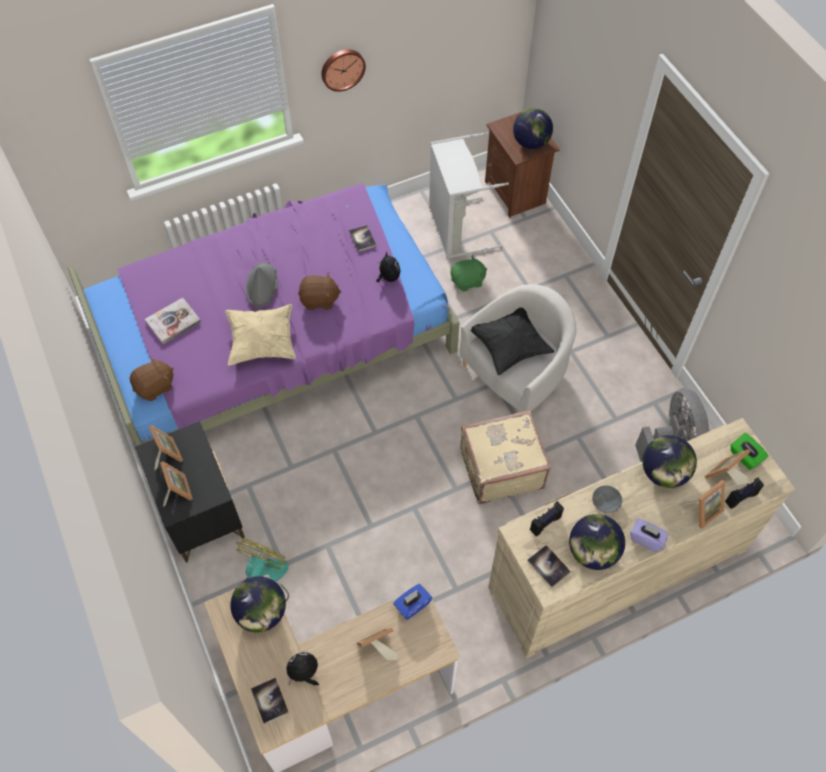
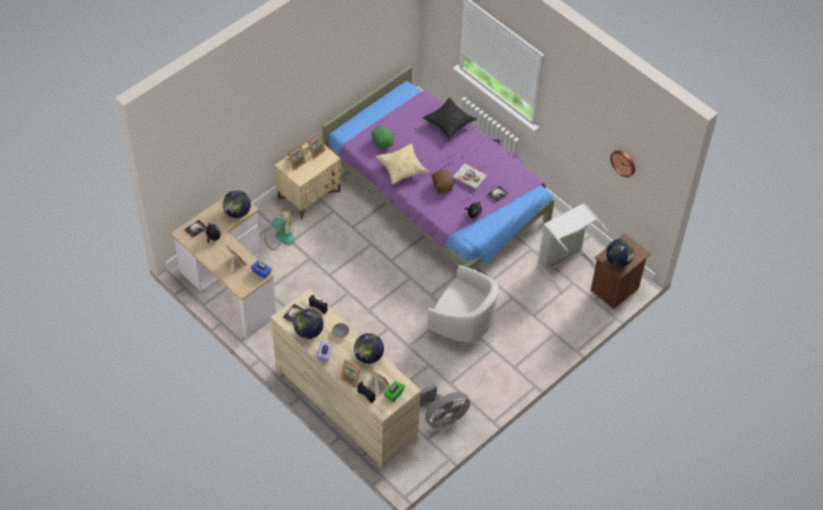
camera: 70 degrees right, 5 degrees down
(155, 387) = (355, 133): brown plush toy -> none
(173, 321) = (399, 126): book -> book (469, 177)
(200, 512) = (309, 195): black nightstand -> beige nightstand
(262, 285) = (440, 157): grey hat -> none
(342, 69) = (565, 118): wall clock -> wall clock (623, 162)
(467, 281) = (524, 279): green plush toy -> green plush toy (382, 142)
(500, 468) = (391, 329): beige suitcase -> none
(509, 347) = (462, 299): black pillow -> black pillow (449, 124)

